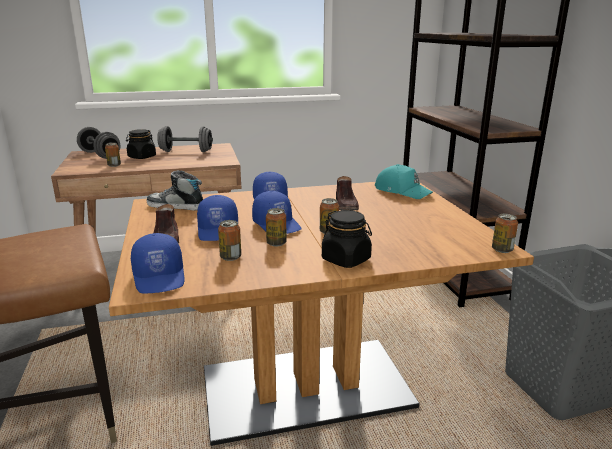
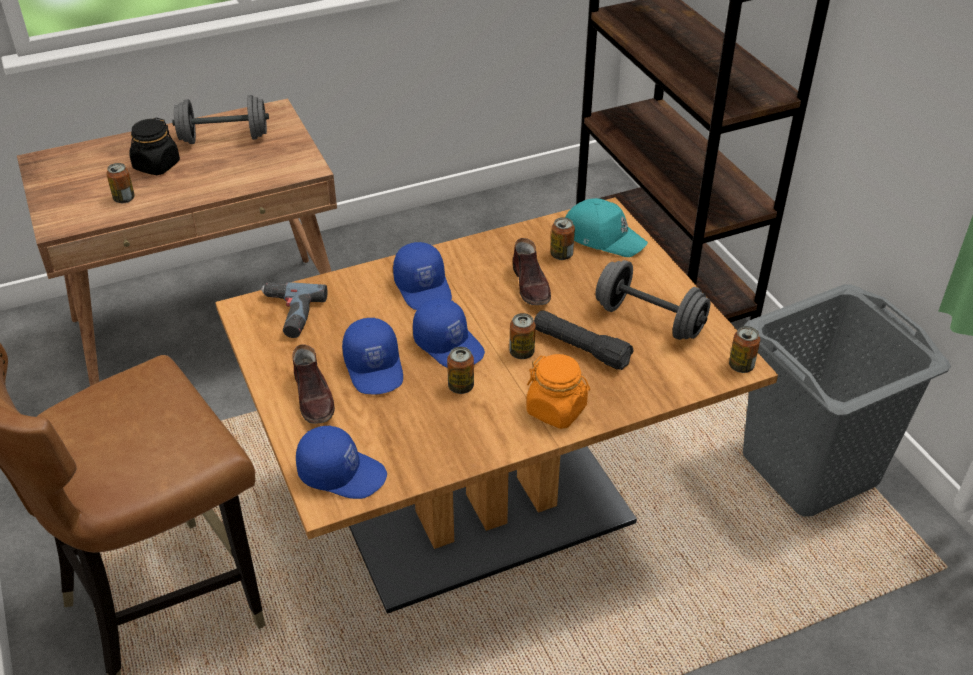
camera: 10 degrees left, 20 degrees up
(100, 155) = (79, 165): grey dumbbell -> grey dumbbell (649, 320)
(160, 277) = (342, 473): blue cap -> blue cap turned 45 degrees counterclockwise
(175, 206) = (288, 314): shoe -> power drill
(230, 257) = (413, 423): can -> can (561, 255)
(346, 259) = (556, 410): black jar -> orange jar
(374, 233) = (580, 348): none -> black flashlight

